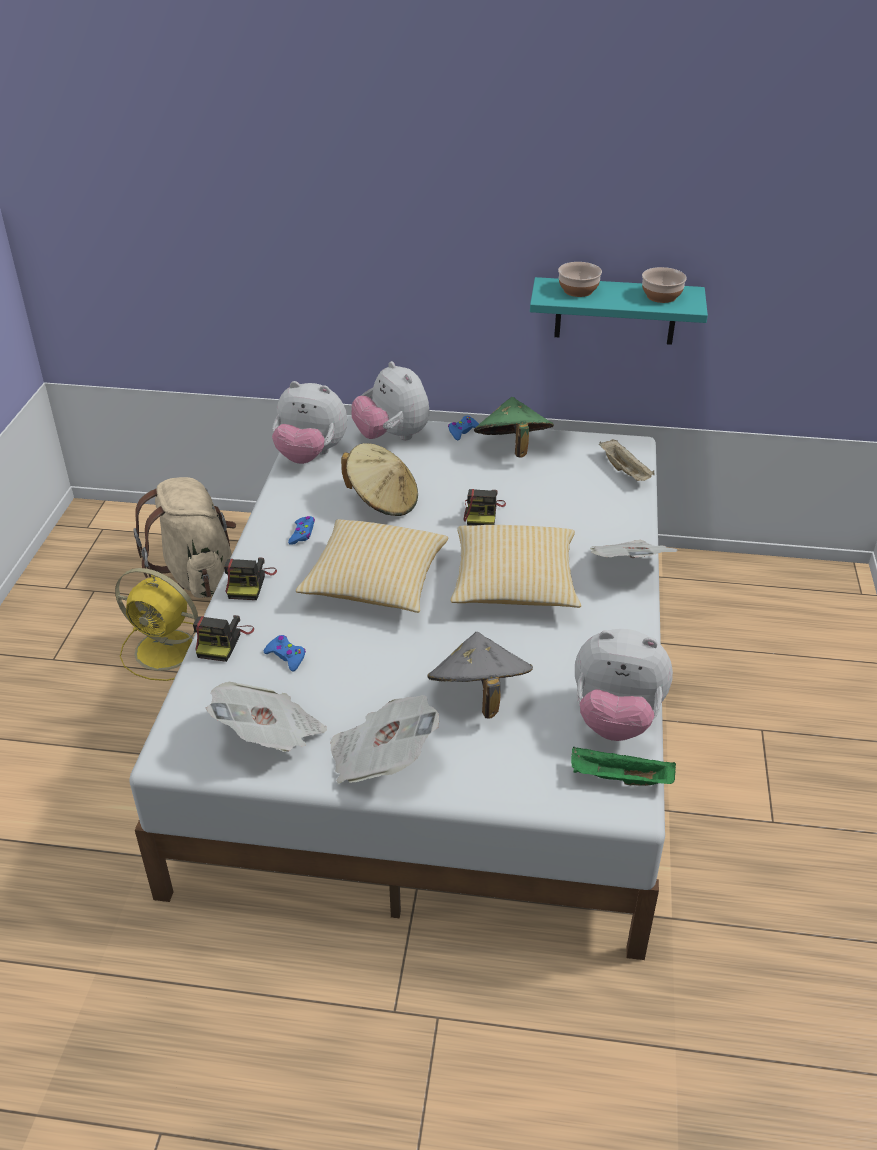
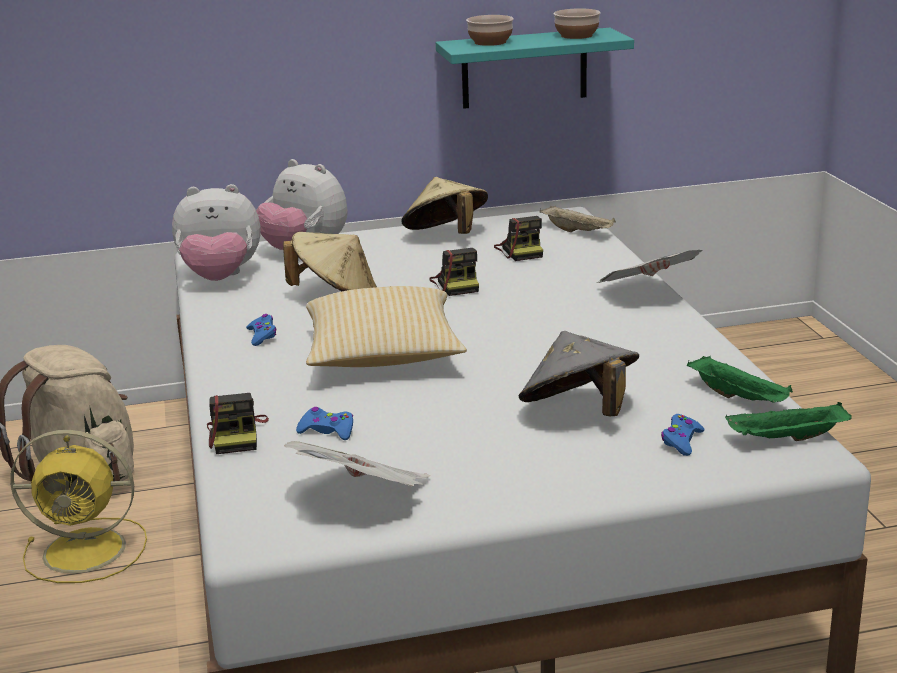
camera: 20 degrees left, 15 degrees down
(249, 583) = (230, 384): camera -> camera (520, 251)
(381, 759) = (514, 484): newspaper -> none
(463, 431) = (381, 233): blue game controller -> blue game controller (681, 441)
(512, 449) = (446, 236): green hat -> beige hat
(514, 585) = (539, 327): pillow -> none
(616, 719) = (739, 398): plush toy -> green tray

